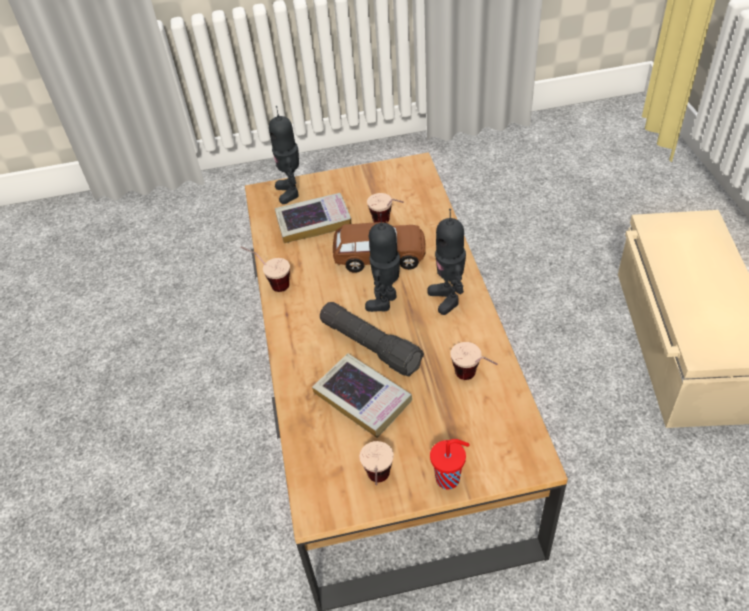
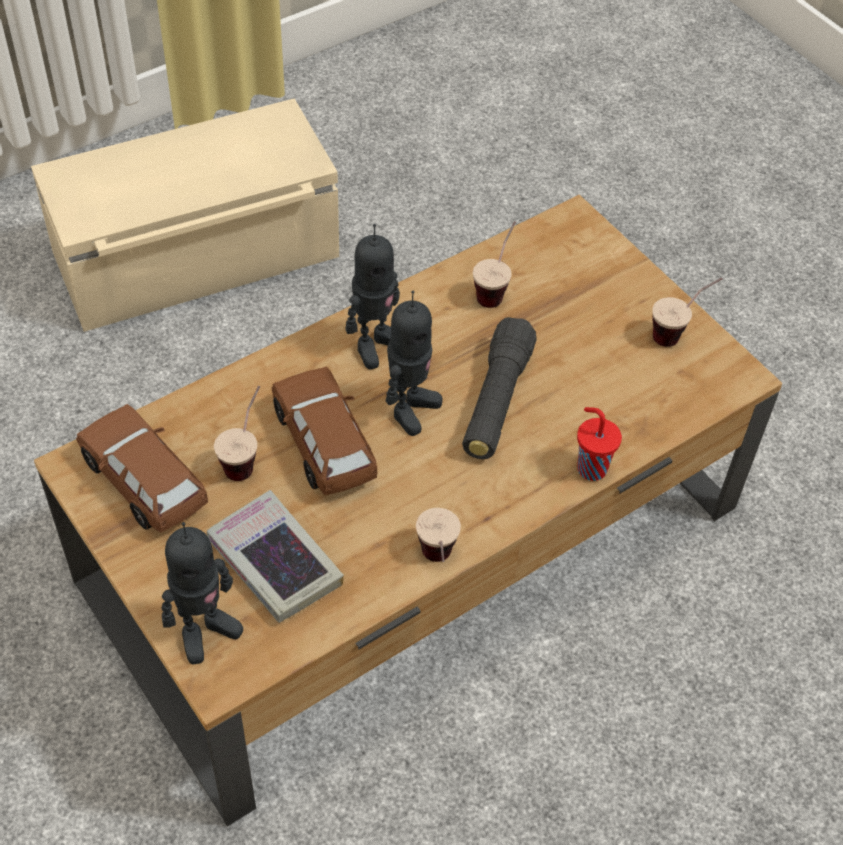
camera: 120 degrees left, 5 degrees up
(362, 398) = (579, 382): book -> none
(386, 301) = (410, 409): toy robot -> toy robot turned 60 degrees counterclockwise
(392, 185) = (145, 482): none -> brown toy car
(449, 478) = (635, 278): red cup -> red cup (590, 467)

